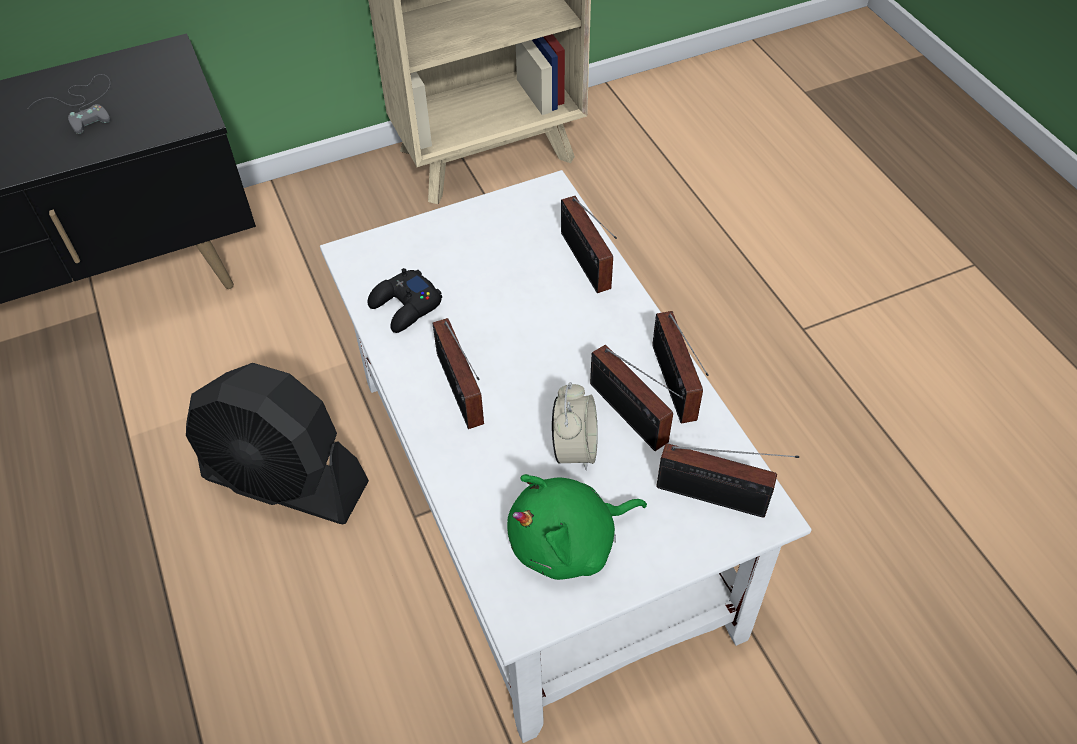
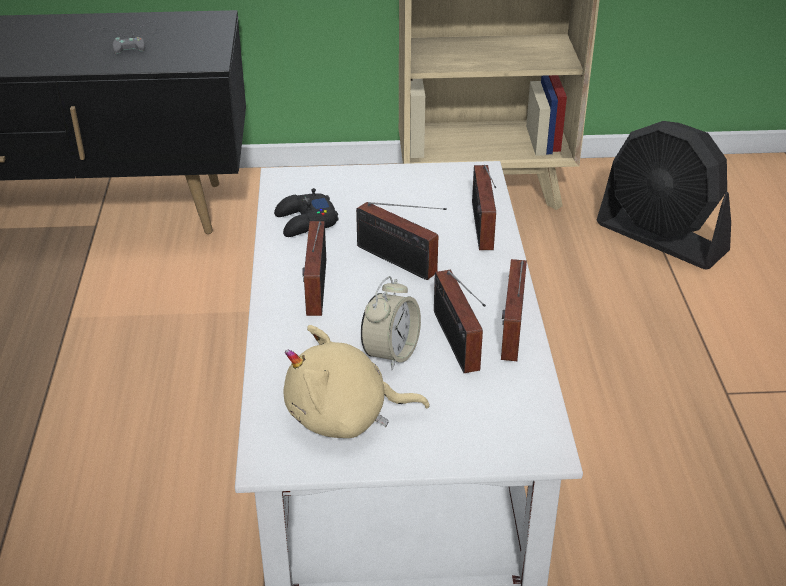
camera: 20 degrees right, 15 degrees down
(286, 481) = (176, 383): black fan -> black fan (661, 238)
(569, 542) = (345, 417): green plush toy -> beige plush toy
(717, 498) = (503, 423): radio -> radio (400, 262)

